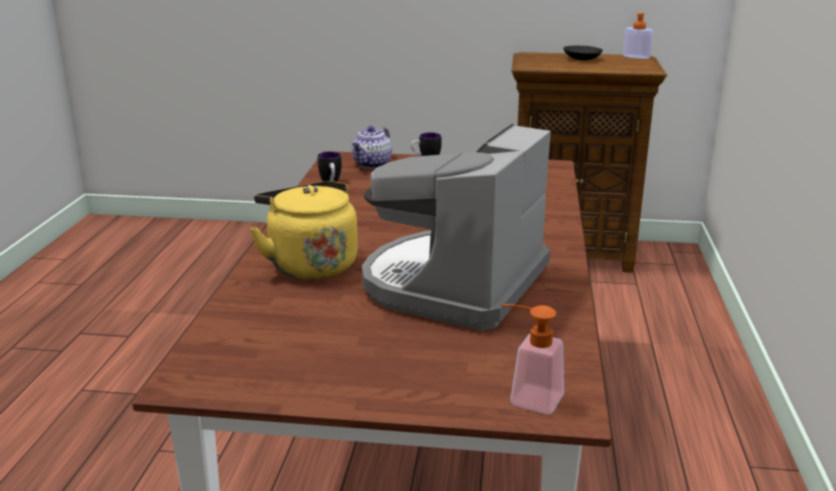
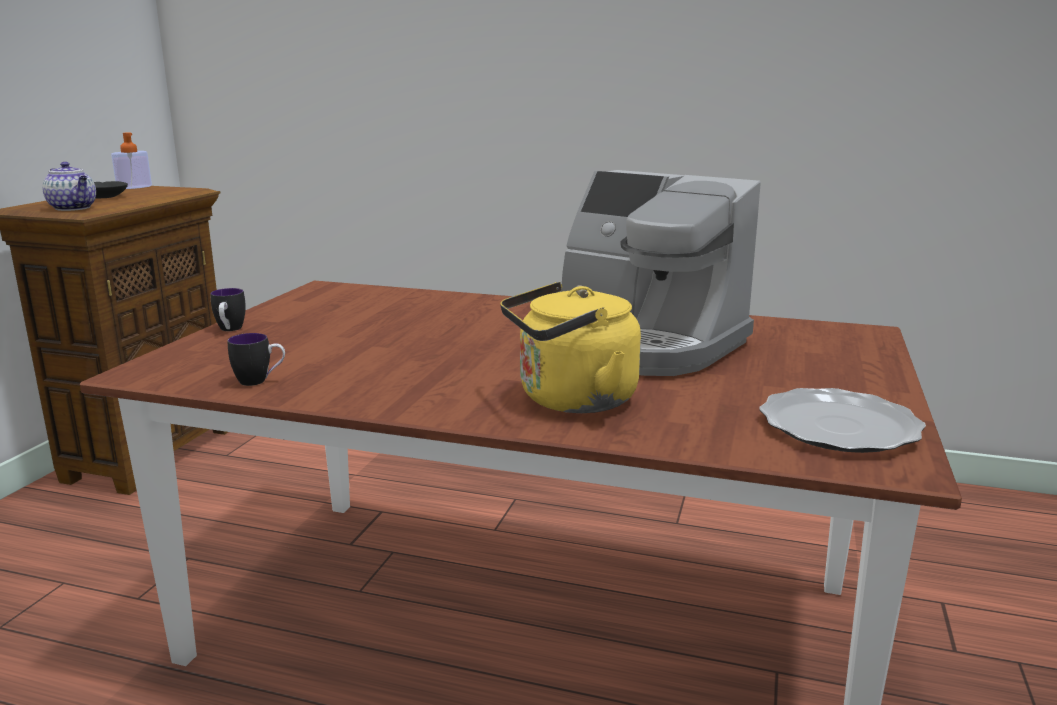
camera: 80 degrees left, 5 degrees down
(263, 362) = (838, 426): none -> plate
(372, 164) = (205, 356): teapot -> teapot (74, 208)
(527, 397) = (857, 340): soap dispenser -> none

